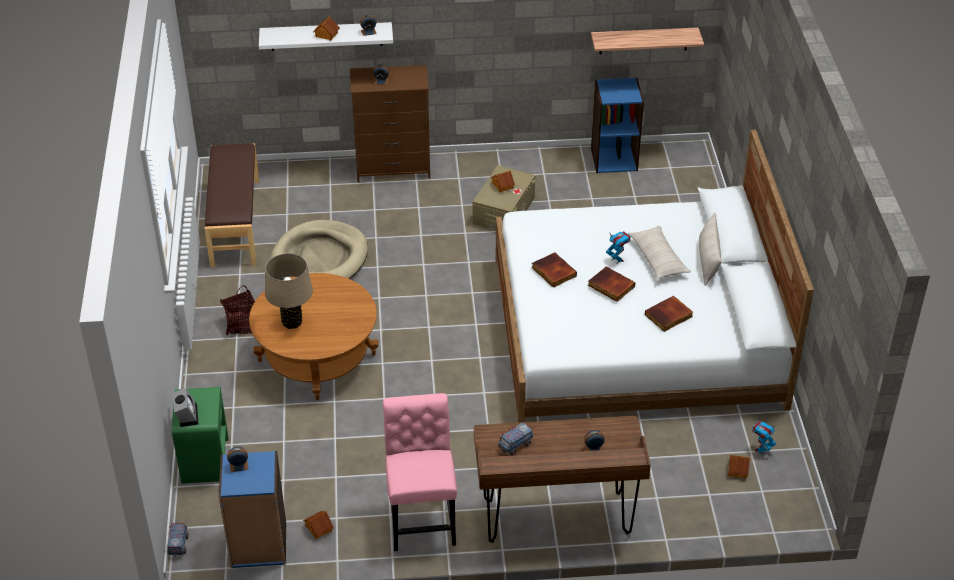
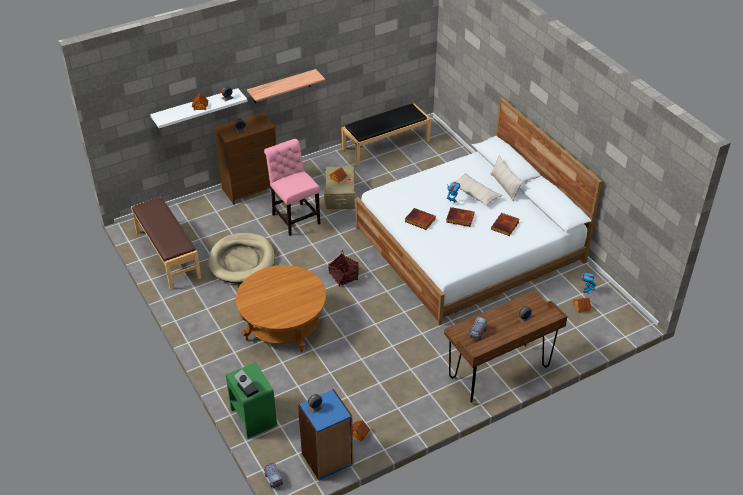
camera: 25 degrees left, 0 degrees up
(242, 324) = (218, 320): basket -> basket (343, 277)
(292, 322) = (270, 305): beige table lamp -> none
(422, 518) = (419, 403): pink chair -> pink chair (294, 217)
(614, 159) = (386, 144): blue bookcase -> black bench
(643, 40) = (393, 62): shelf -> shelf (282, 86)

